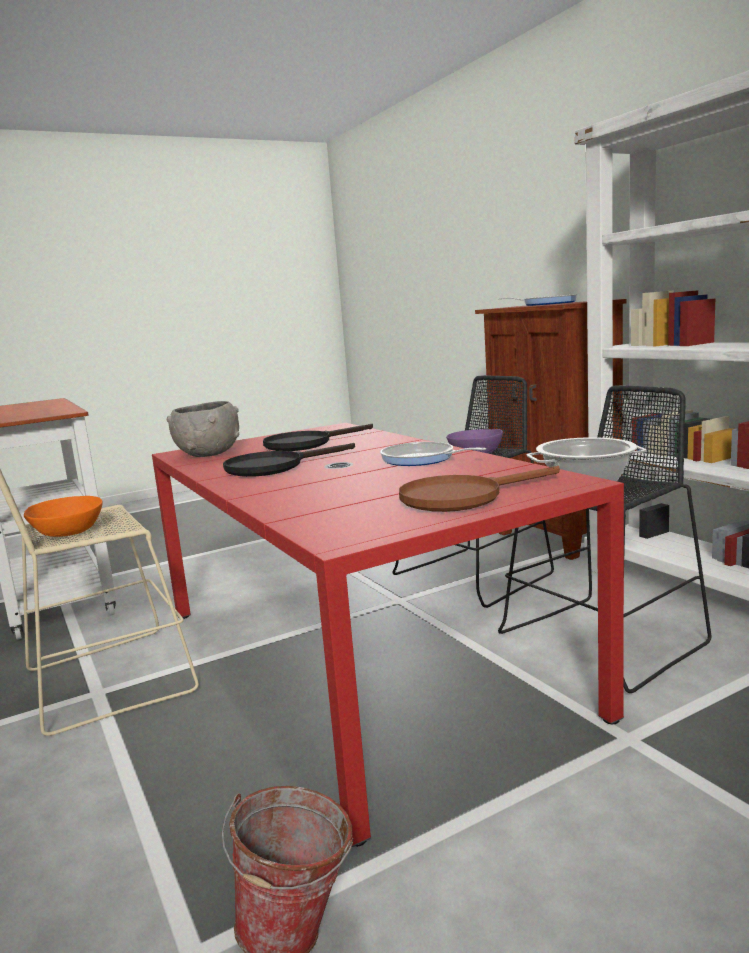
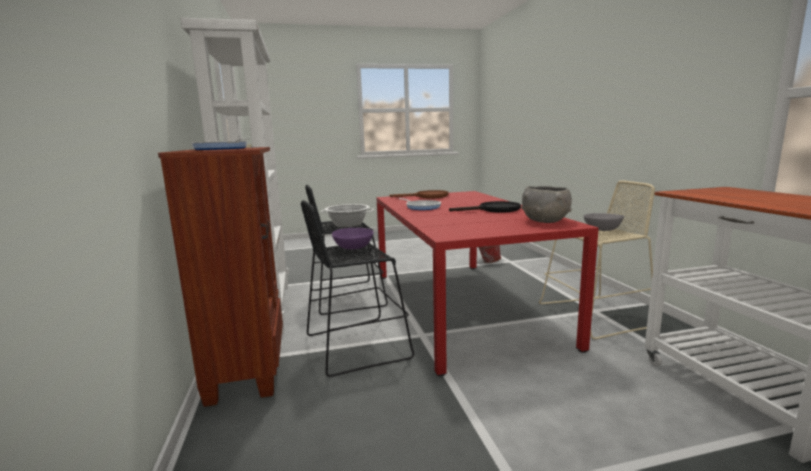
camera: 165 degrees left, 0 degrees up
(69, 532) = (602, 229): orange bowl -> grey bowl
(306, 443) = (476, 221): black frying pan -> none

